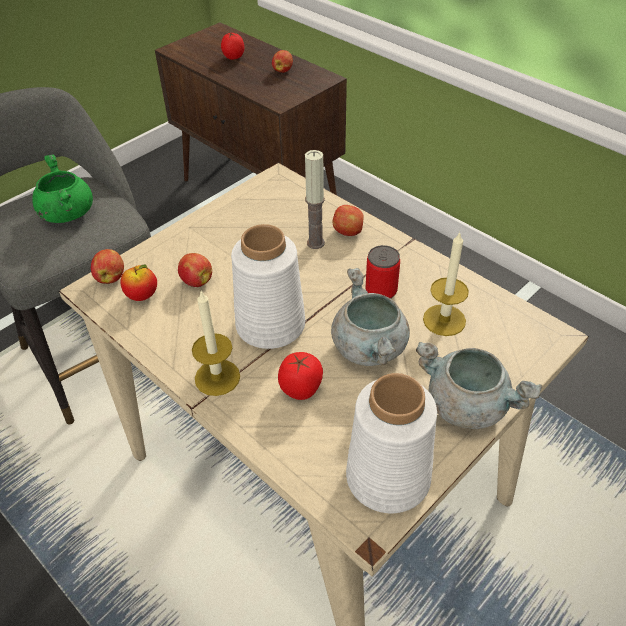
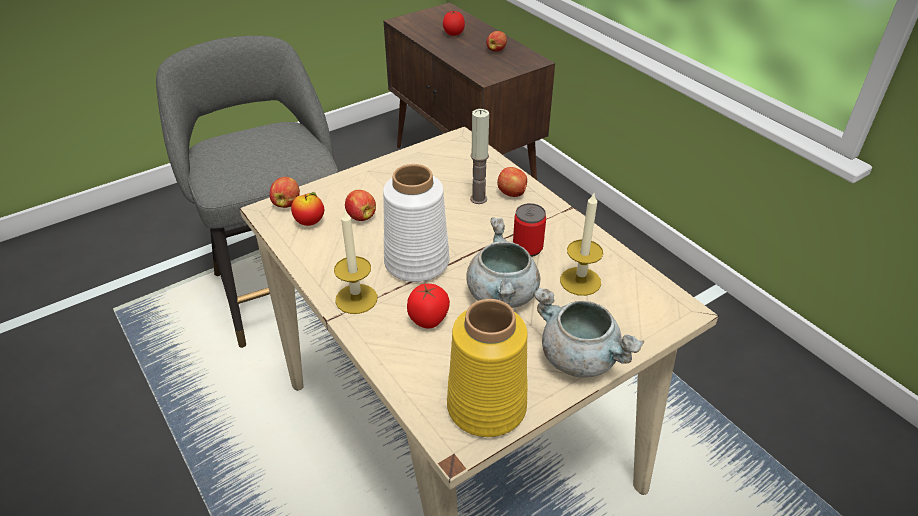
camera: 10 degrees right, 5 degrees down
(66, 213) = (268, 149): green cooking pot -> none
(388, 479) = (486, 408): white vase -> yellow vase

